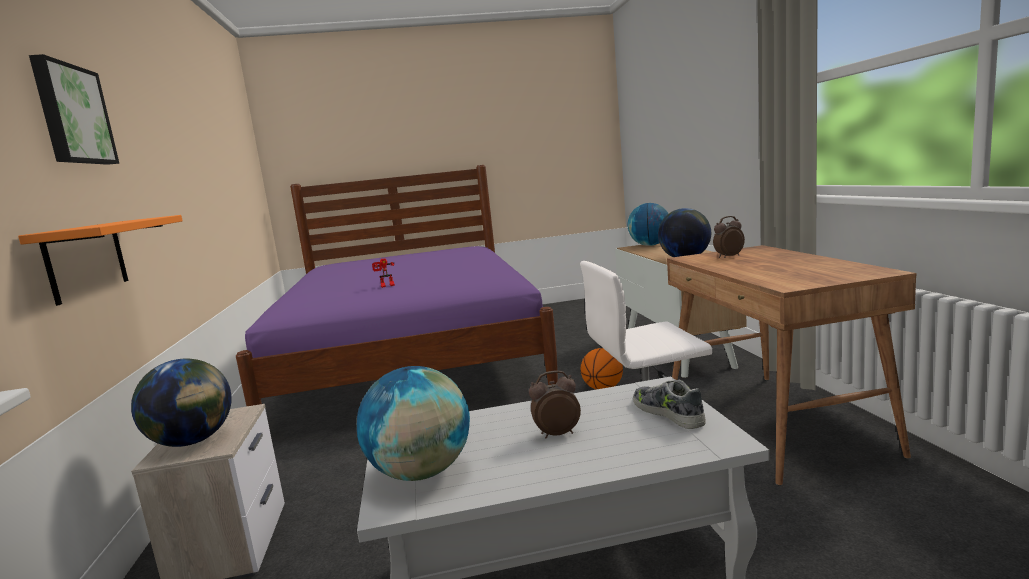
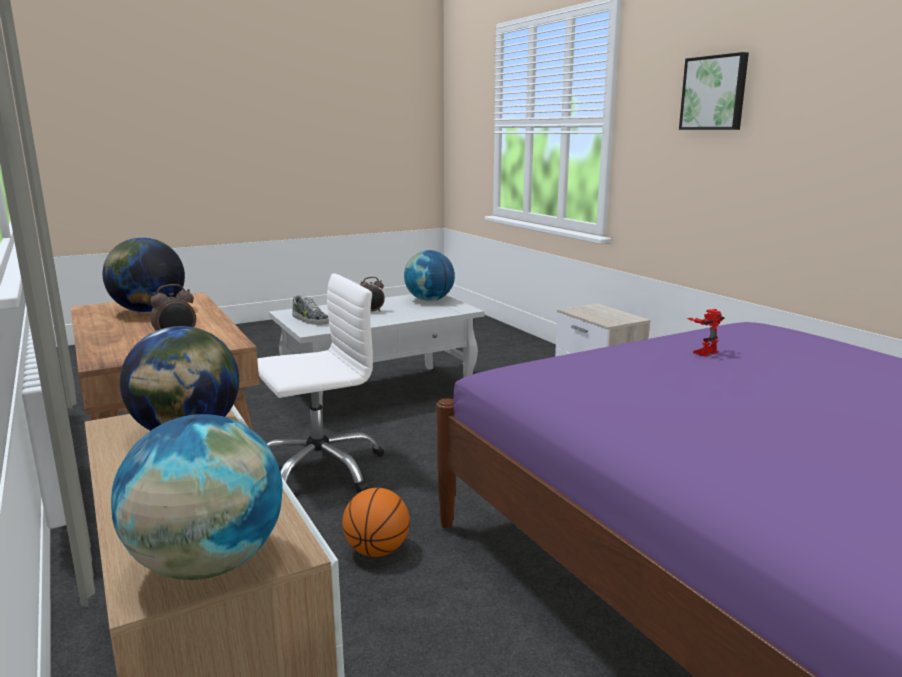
camera: 160 degrees right, 5 degrees up
(86, 259) = (682, 197): orange shelf -> none
(193, 441) = (597, 311): globe -> globe (148, 311)

